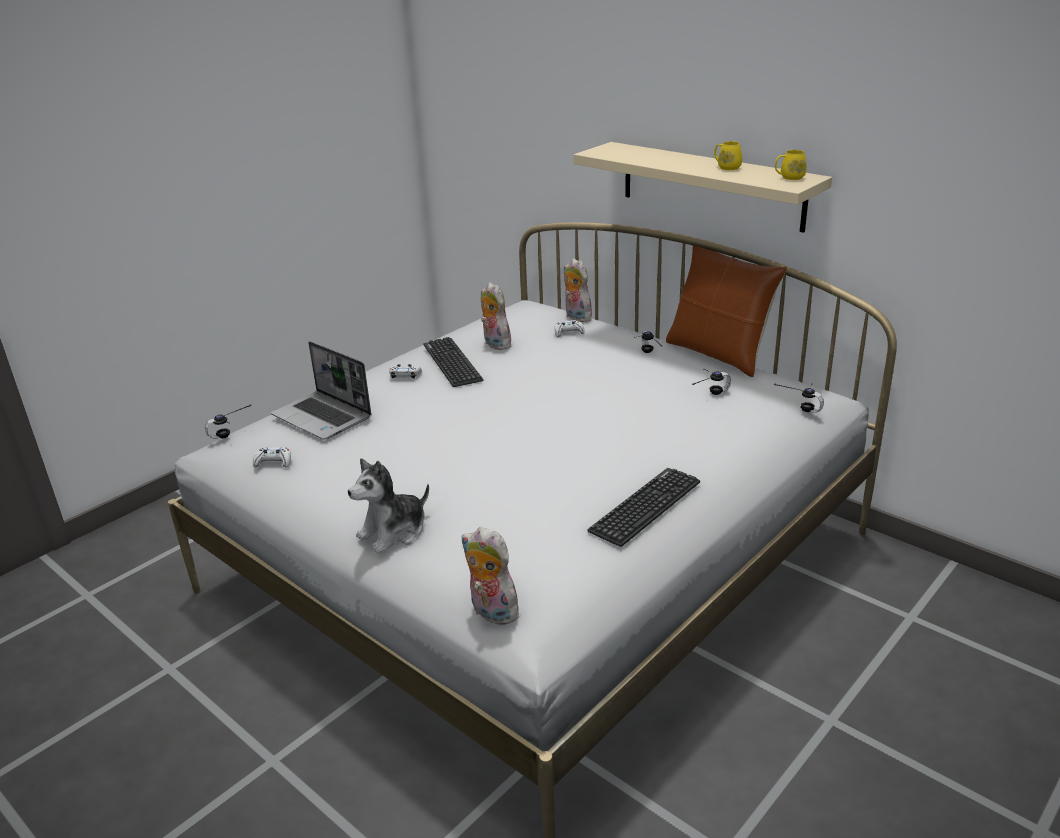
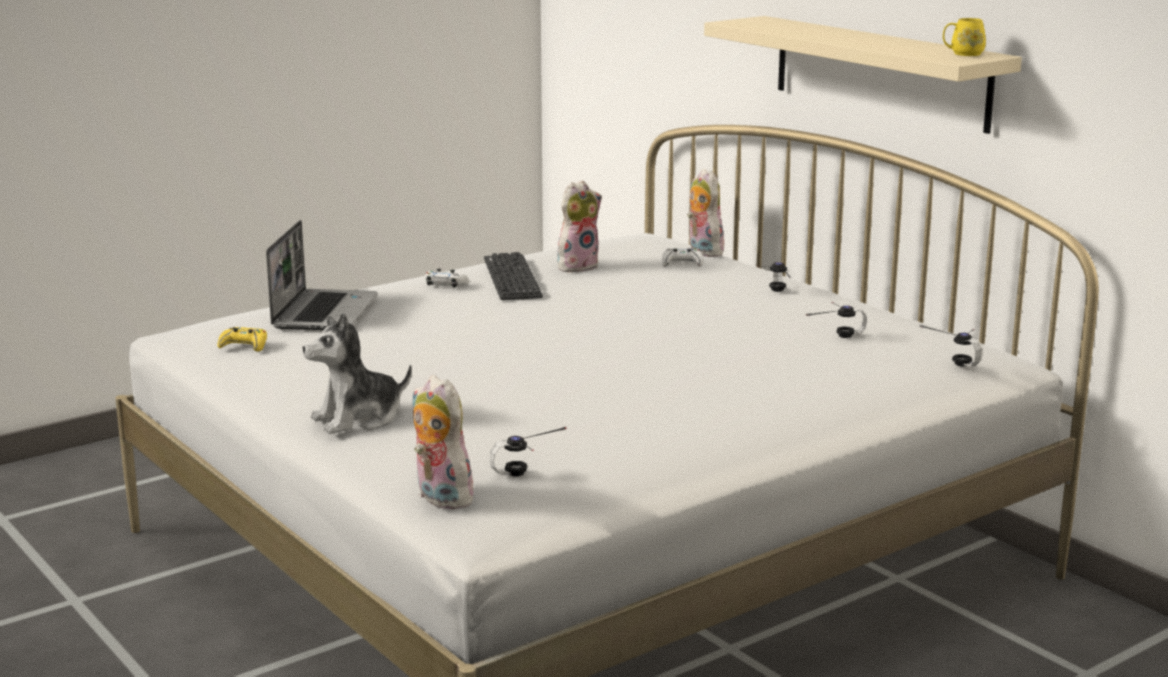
camera: 10 degrees right, 10 degrees down
(233, 435) = (208, 320): headphones -> headphones (532, 474)
(273, 462) = (244, 346): white game controller -> yellow game controller
(323, 417) = (324, 312): laptop -> laptop turned 135 degrees counterclockwise
(494, 344) = (577, 266): plush toy -> plush toy turned 75 degrees clockwise
(645, 506) = (685, 428): keyboard -> none
(718, 354) = (875, 302): brown pillow -> none
(726, 167) = (890, 42): yellow mug -> none

